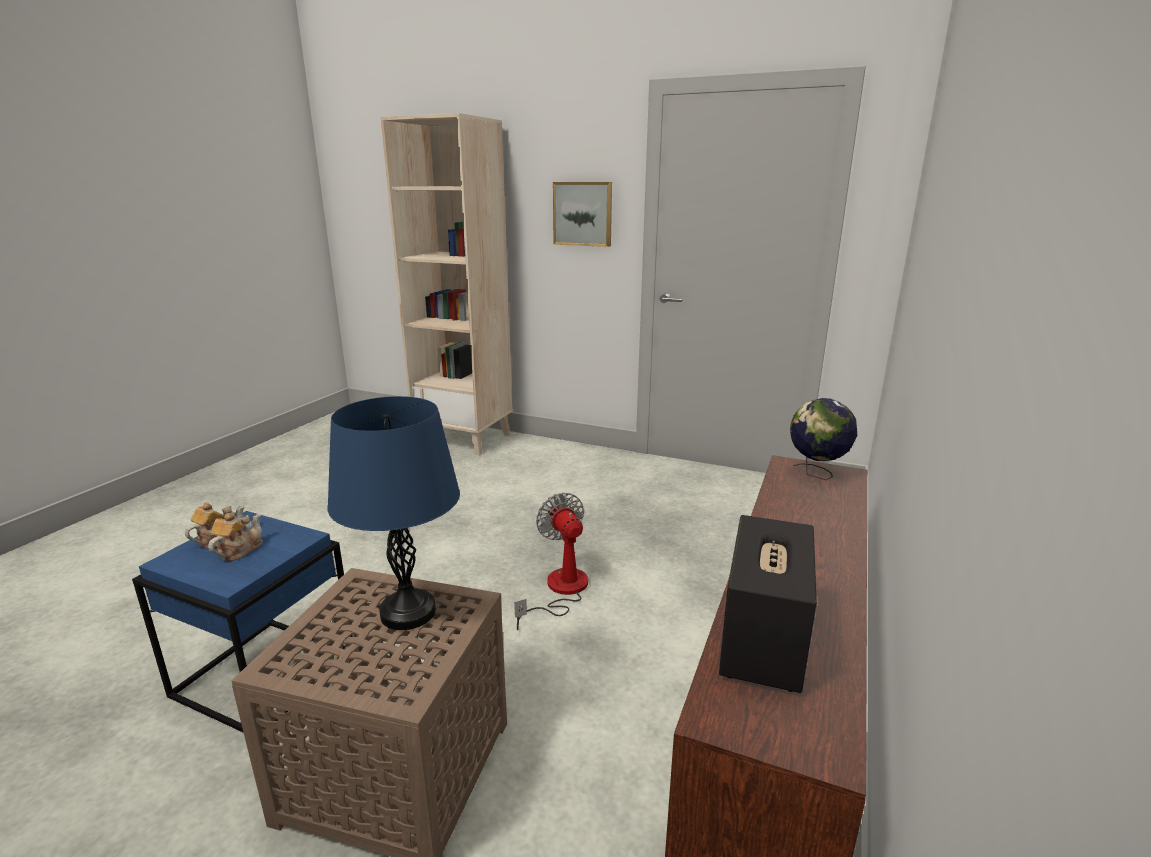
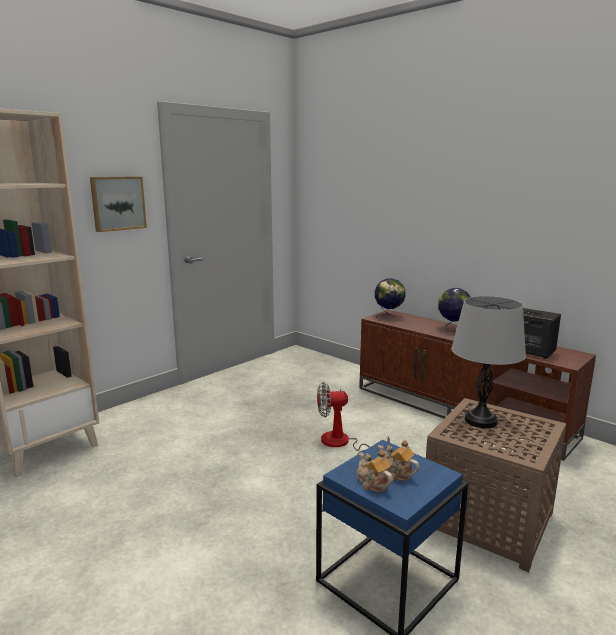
camera: 70 degrees left, 5 degrees down
(408, 612) = (480, 421): blue table lamp -> grey table lamp
(818, 542) = (453, 329): none -> globe

